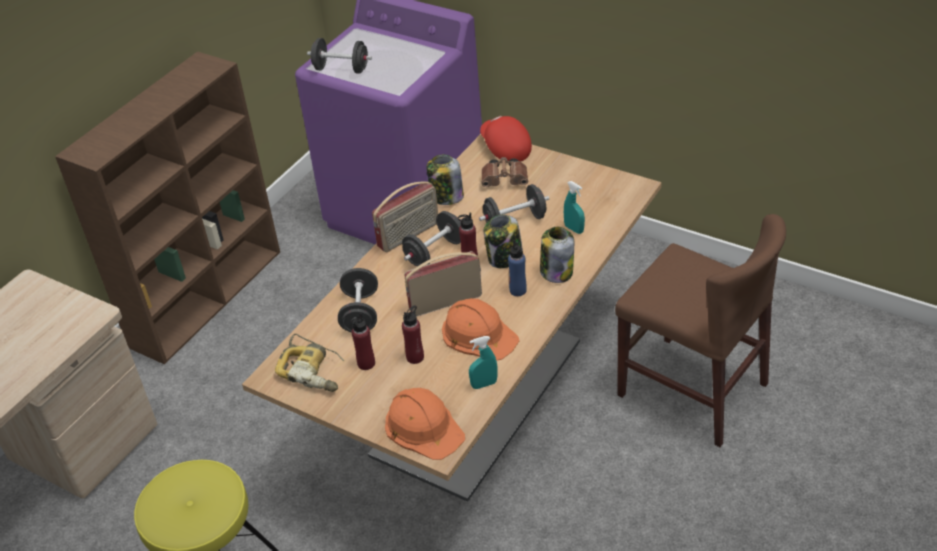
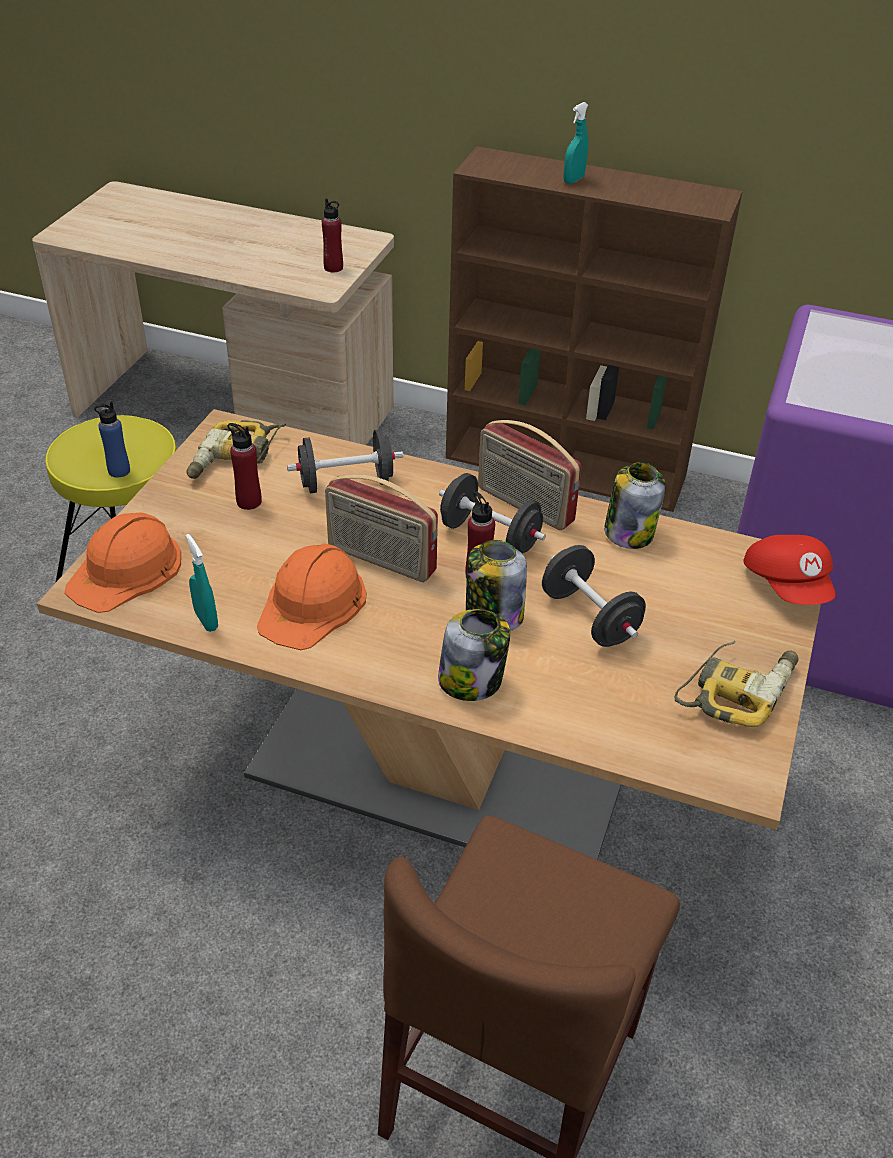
camera: 75 degrees right, 0 degrees up
(341, 69) = (827, 339): black dumbbell -> none
(415, 357) = (262, 545): red bottle -> red bottle (333, 268)
(445, 302) = (380, 560): radio -> radio turned 150 degrees clockwise
(504, 148) = (788, 585): red cap -> red cap turned 120 degrees clockwise
(506, 180) = (697, 596): brown binoculars -> none
(518, 290) = (417, 637): blue bottle -> blue bottle (119, 471)
(574, 229) = (591, 695): turquoise spray bottle -> turquoise spray bottle (573, 180)
(577, 179) = (737, 689): none -> power drill

